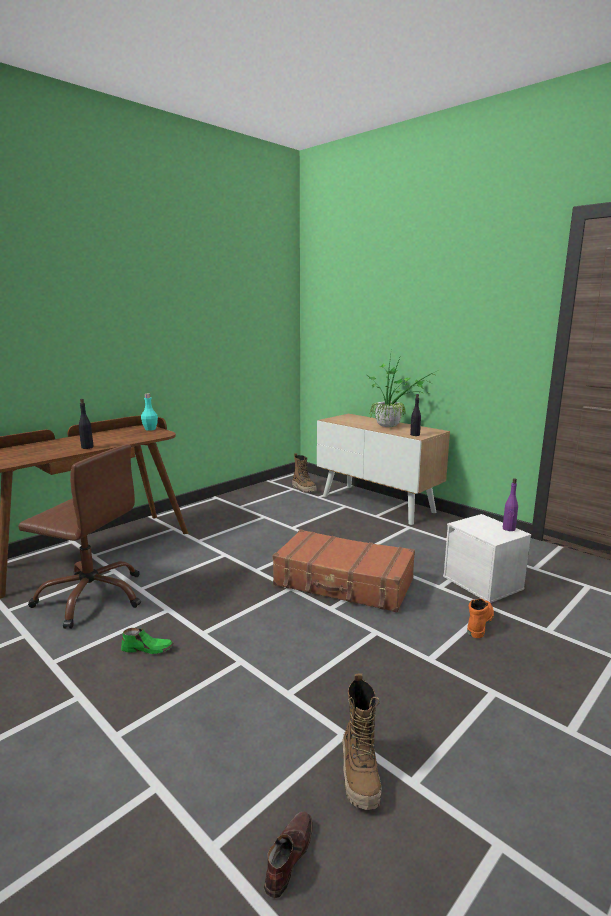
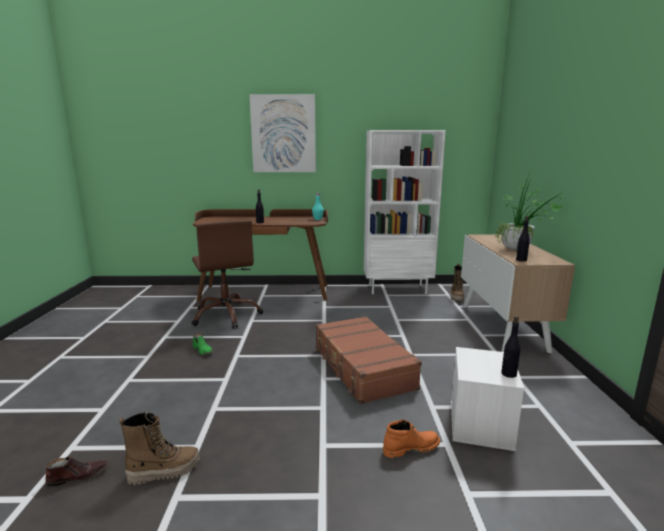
camera: 45 degrees right, 0 degrees up
(77, 313) = (283, 134): none -> picture
(240, 497) = (397, 289): none -> white bookcase
(360, 775) = (164, 471): boot -> boot turned 150 degrees counterclockwise
(508, 529) = (508, 374): purple bottle -> black bottle

